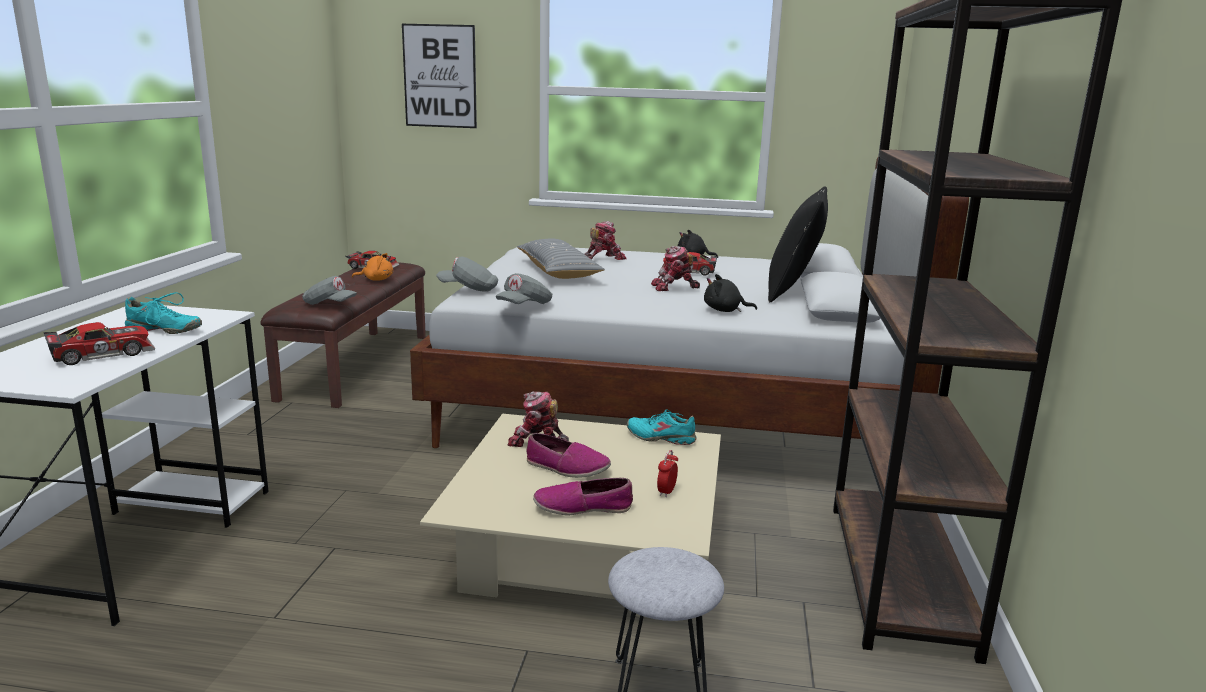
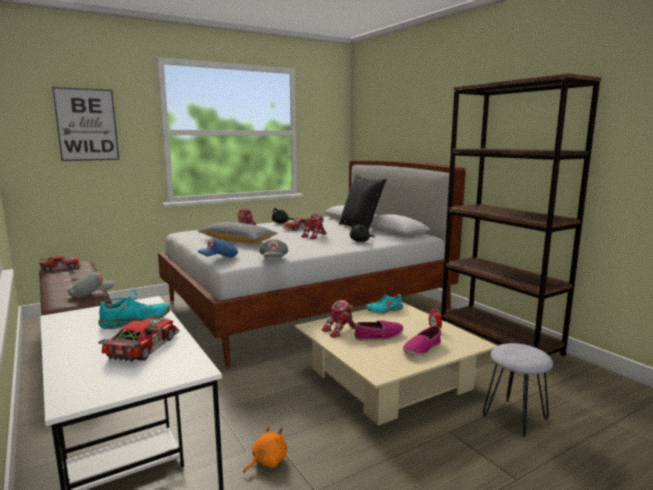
camera: 40 degrees left, 5 degrees down
(376, 279) = (84, 274): orange plush toy -> orange plush toy (267, 461)
(468, 289) = (219, 258): grey cap -> blue cap

